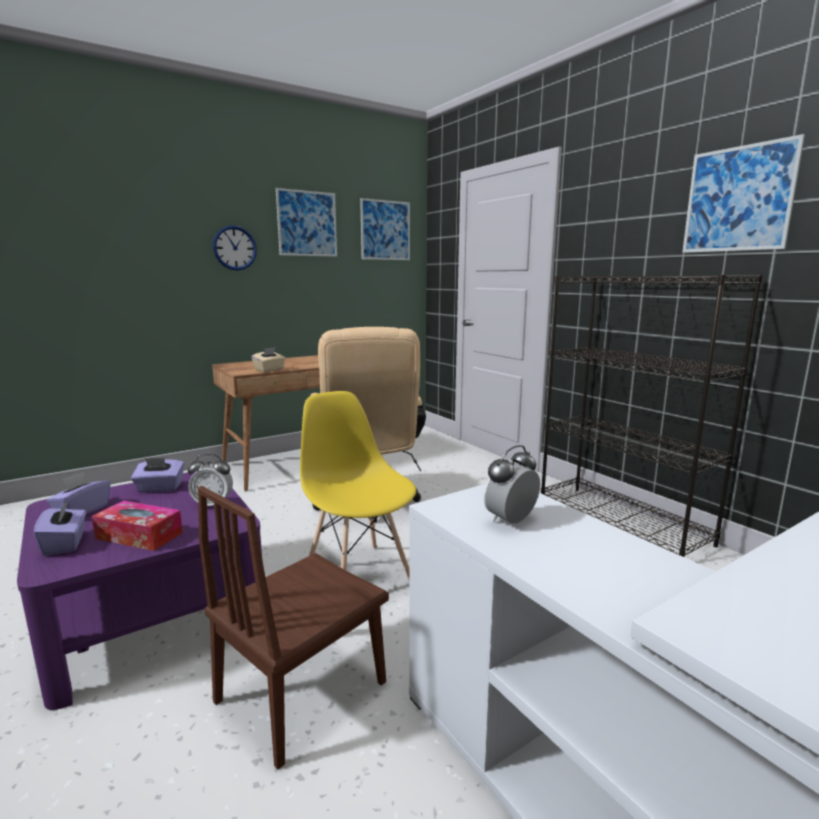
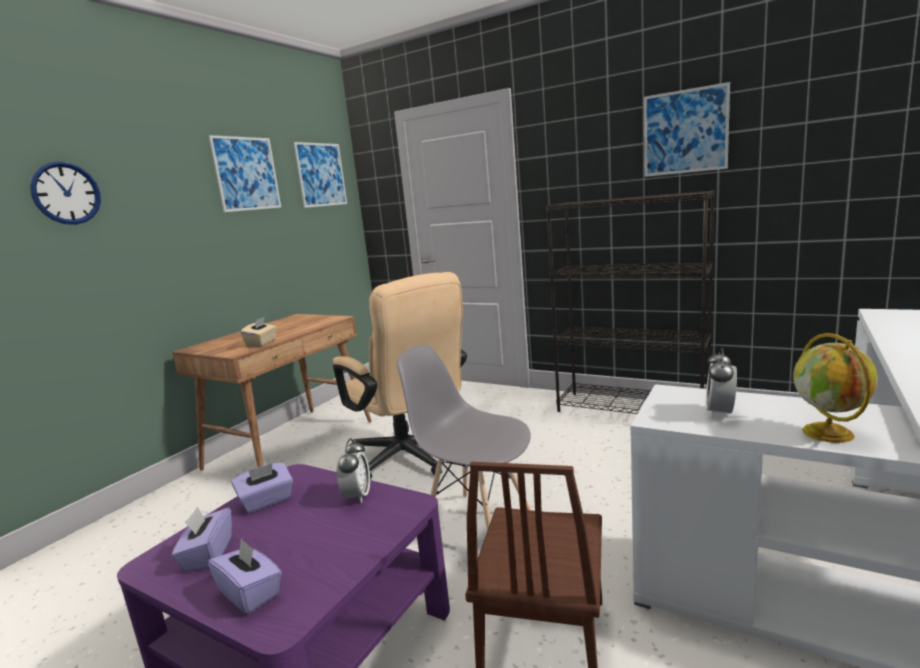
camera: 25 degrees left, 0 degrees up
(139, 535) = (327, 552): tissue box -> none
(213, 504) = (357, 496): alarm clock -> alarm clock turned 60 degrees counterclockwise
(234, 248) = (174, 209): wall clock -> wall clock (66, 193)
(358, 574) = (477, 524): yellow chair -> grey chair
(582, 577) = (829, 433): none -> globe

